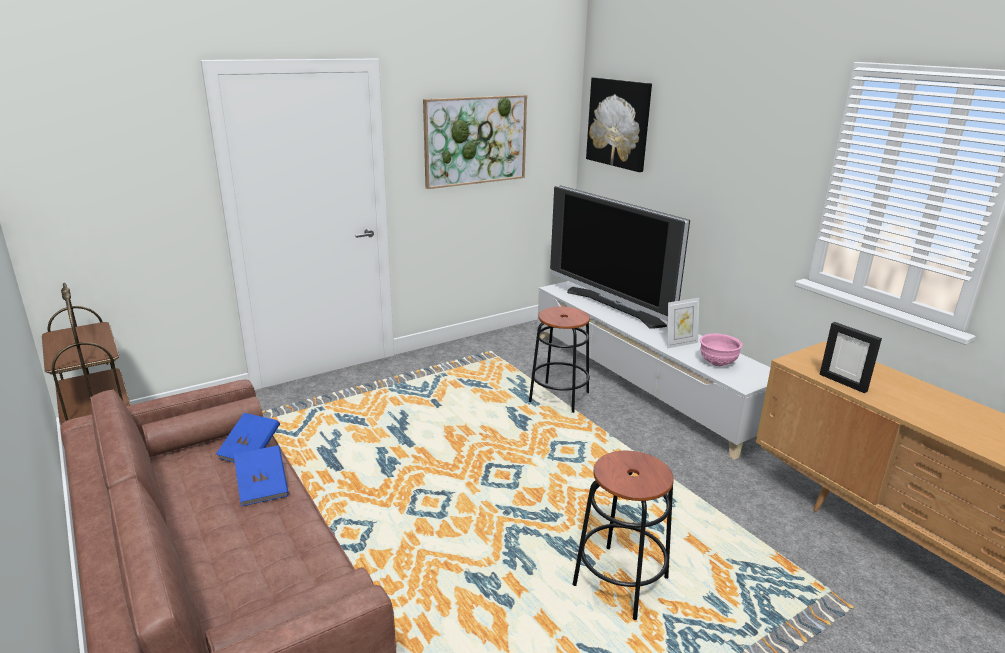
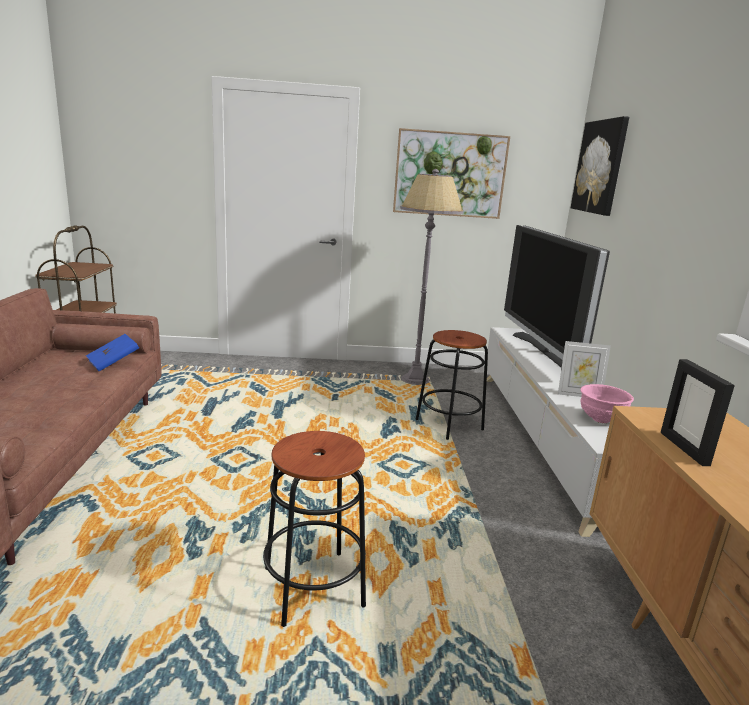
camera: 30 degrees right, 5 degrees down
(262, 487) = (83, 383): blue book -> none
(483, 358) = (415, 380): none -> grey floor lamp

